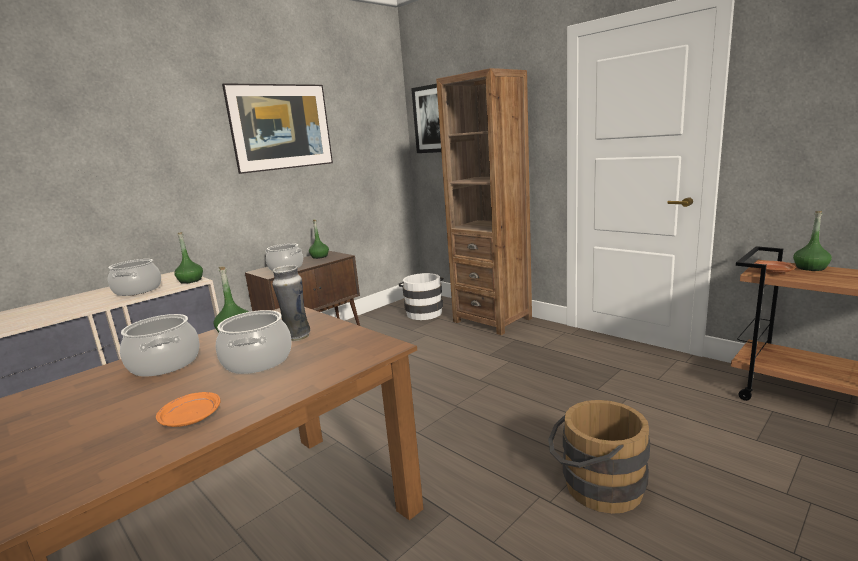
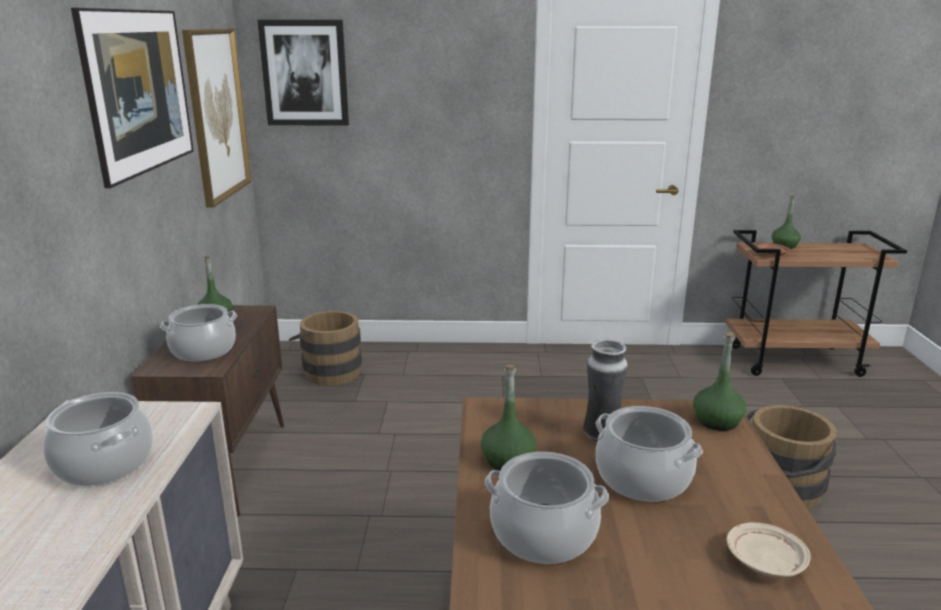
camera: 45 degrees left, 5 degrees up
(190, 281) = (174, 414): green bottle -> green bottle (717, 421)
(191, 418) = (764, 561): orange plate -> beige plate
(369, 145) = (217, 114): none -> picture
(423, 312) = (328, 371): white bucket -> brown bucket
(492, 320) = (437, 358): brown bookcase -> none

